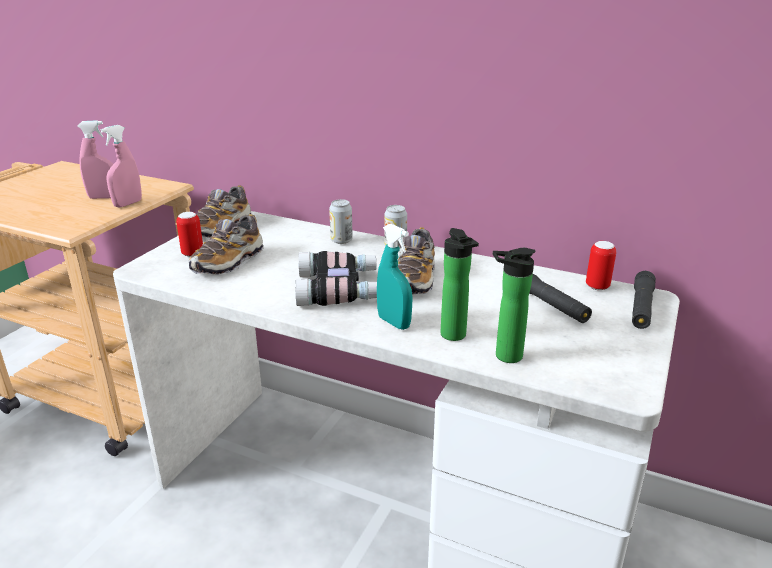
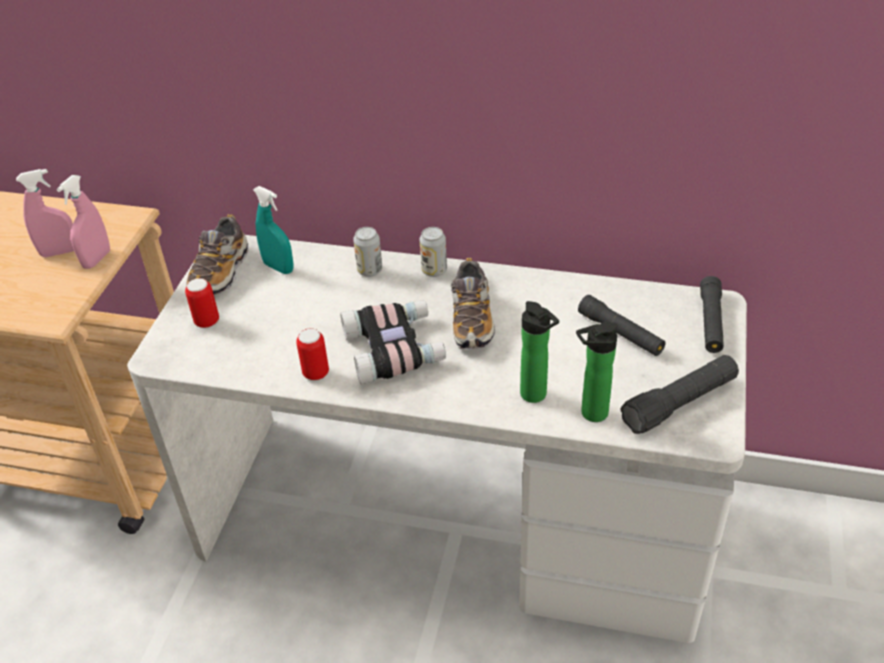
camera: 10 degrees left, 15 degrees up
(229, 262) = (255, 328): shoe -> none
(394, 322) = (469, 388): turquoise spray bottle -> turquoise spray bottle (278, 267)
(597, 286) = (663, 297): can -> can (316, 373)
(597, 361) = (679, 404): none -> black flashlight

